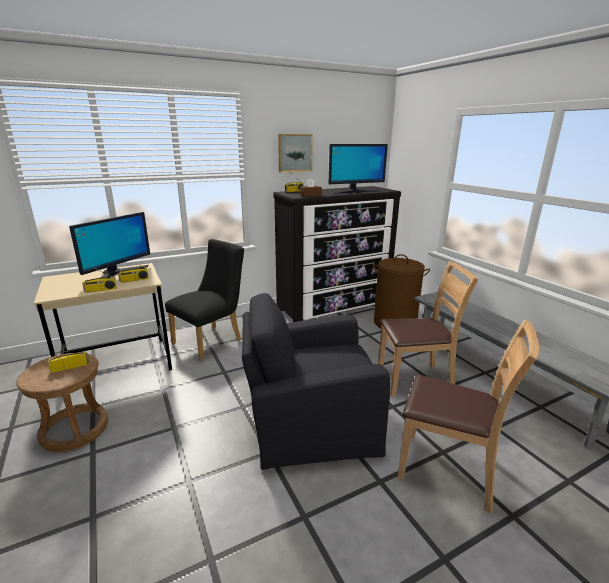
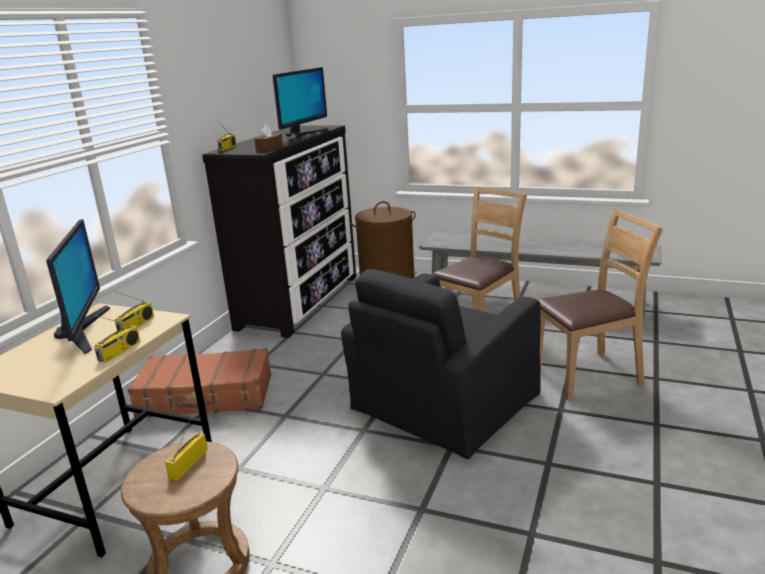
camera: 40 degrees left, 0 degrees up
(212, 340) = (206, 396): black chair -> brown suitcase
(294, 153) = (211, 93): picture -> none

